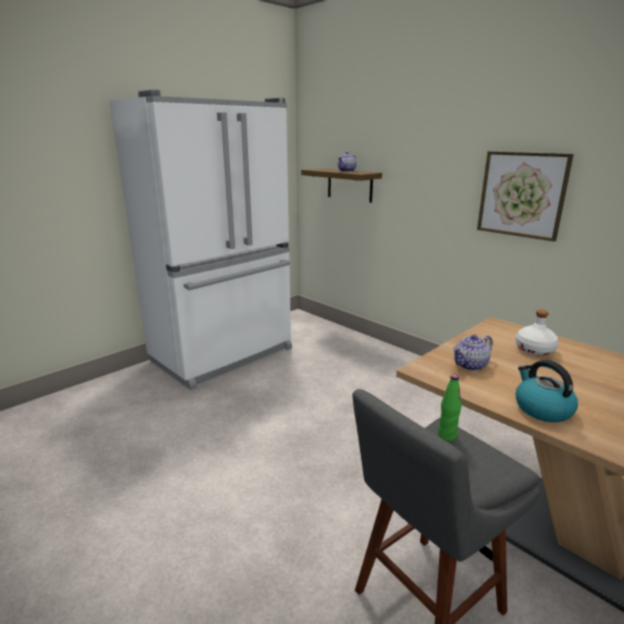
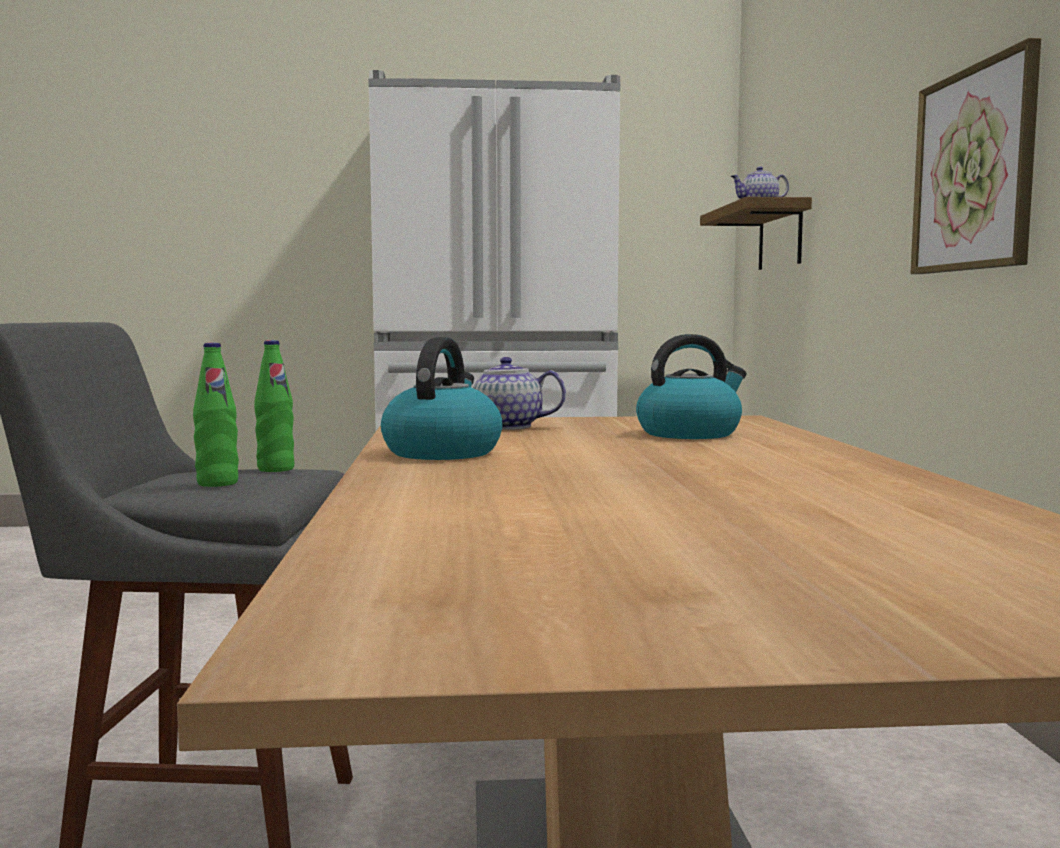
camera: 40 degrees right, 15 degrees down
(475, 464) = (217, 483): none -> green bottle
(534, 350) = (690, 433): white bottle -> kettle

